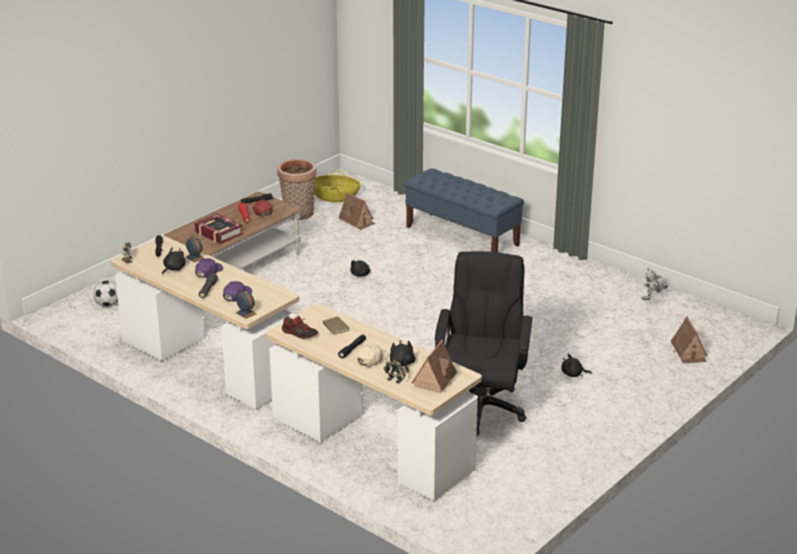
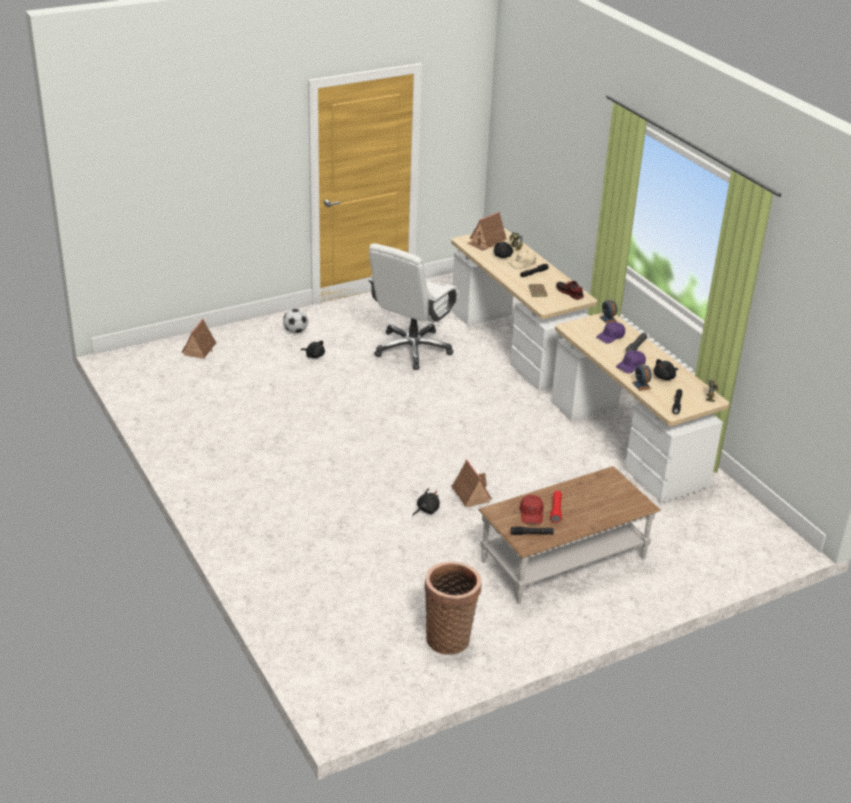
camera: 160 degrees left, 5 degrees up
(108, 305) = (725, 542): football -> football (295, 331)
(218, 233) = (595, 491): book -> none
(334, 197) = (379, 662): basket -> none
(357, 221) = (378, 600): toy house -> toy house (470, 494)
(462, 236) = (269, 536): blue bench -> none
(480, 407) = (412, 349): black office chair -> white office chair
(653, 299) = (164, 402): toy robot -> none

